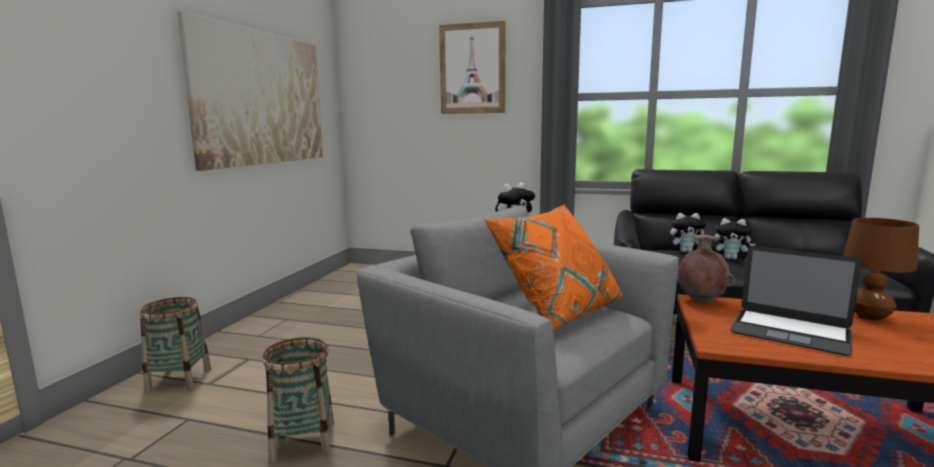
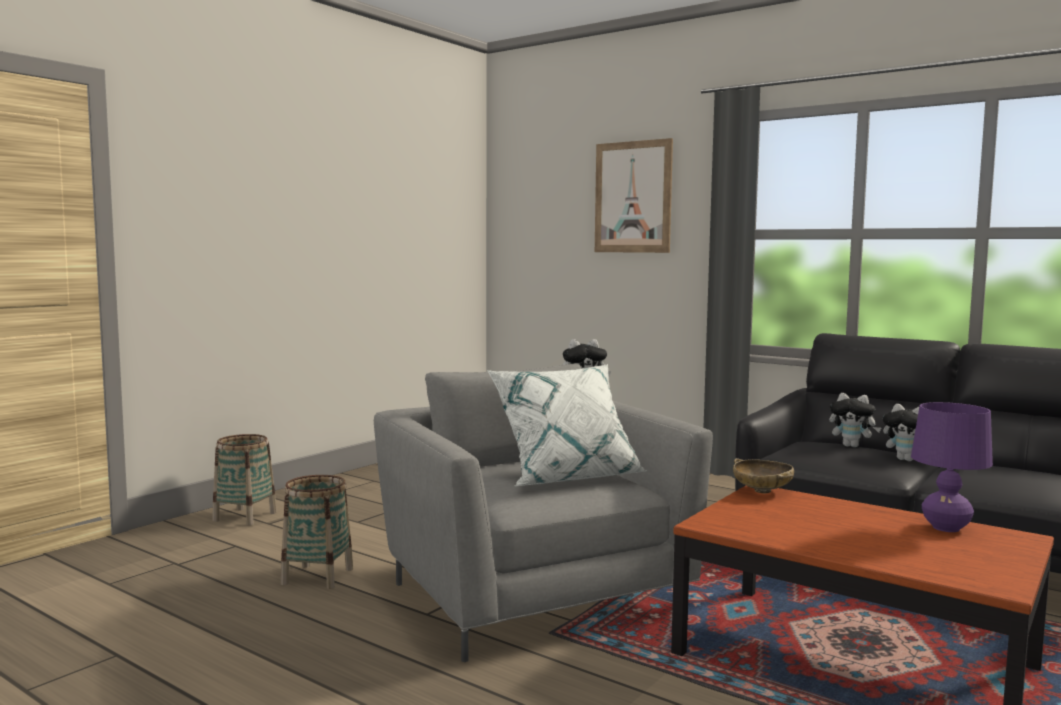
camera: 20 degrees right, 5 degrees down
(262, 98) = (378, 234): picture -> none
(557, 312) = (566, 477): orange pillow -> white pillow
(700, 301) = (762, 491): brown vase -> beige bowl
(790, 331) = (812, 526): laptop -> none
(869, 317) = (946, 528): brown table lamp -> purple table lamp

